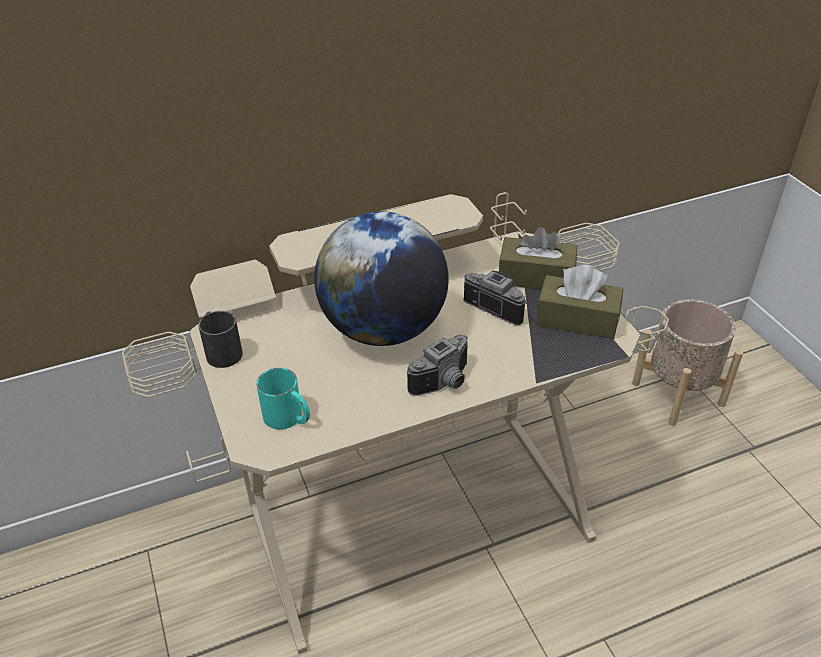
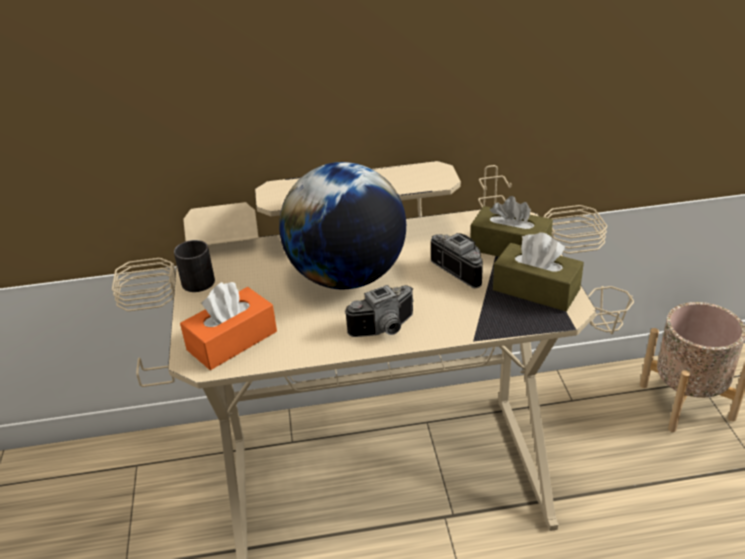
camera: 15 degrees right, 5 degrees down
(289, 418) = (232, 341): turquoise mug -> orange tissue box

